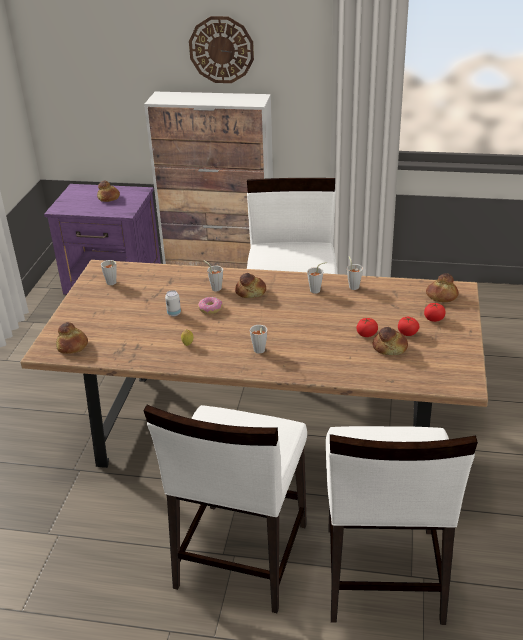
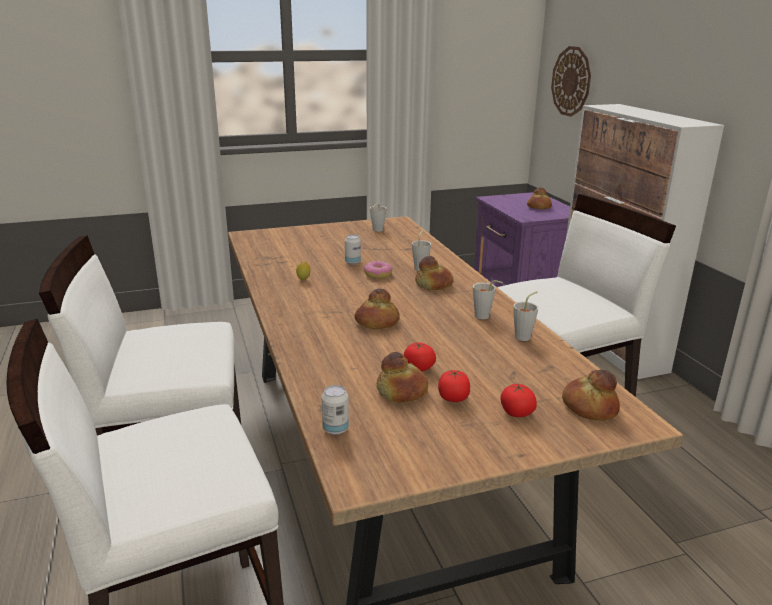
camera: 60 degrees right, 10 degrees down
(72, 346) = (262, 241): bread -> bread (376, 322)
(221, 50) = (690, 58): wall clock -> wall clock (571, 81)
(259, 352) = (319, 314): grey cup -> none
(416, 381) = (335, 429): none -> can

